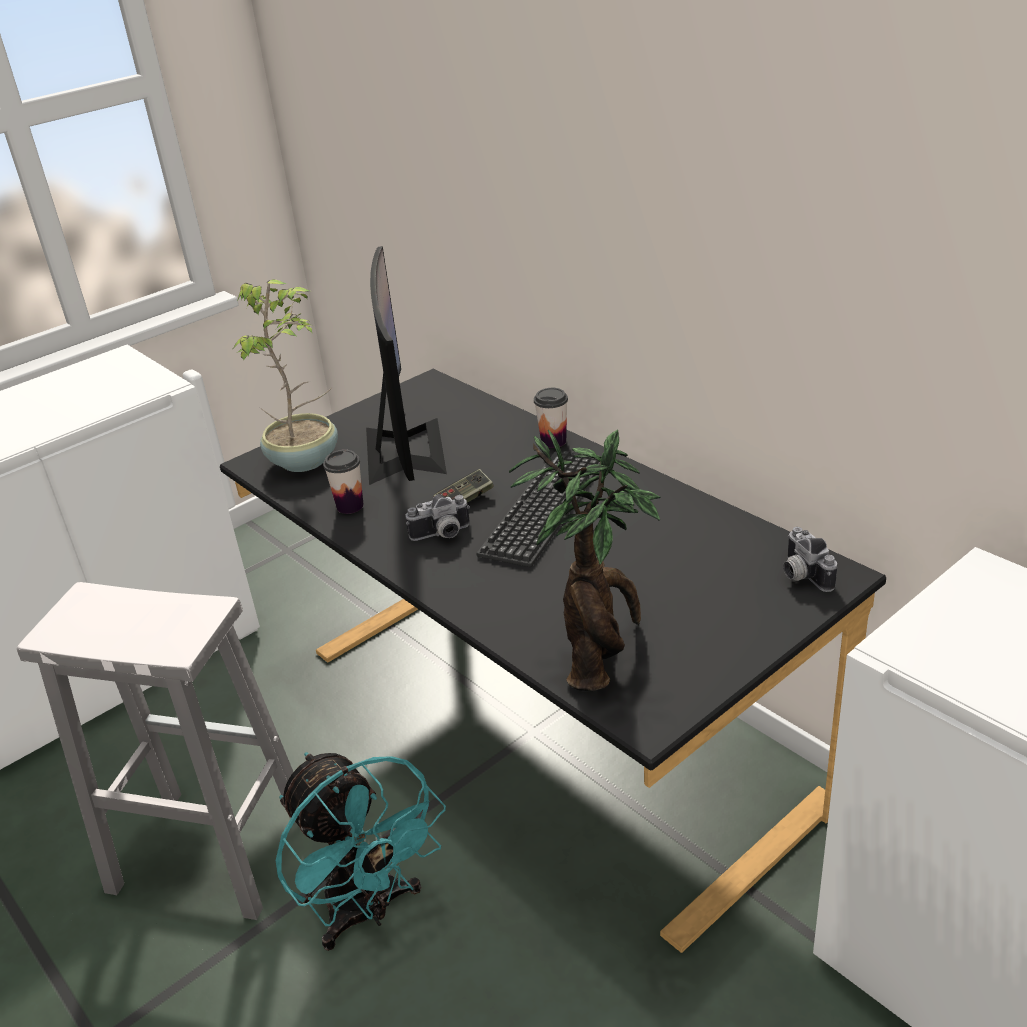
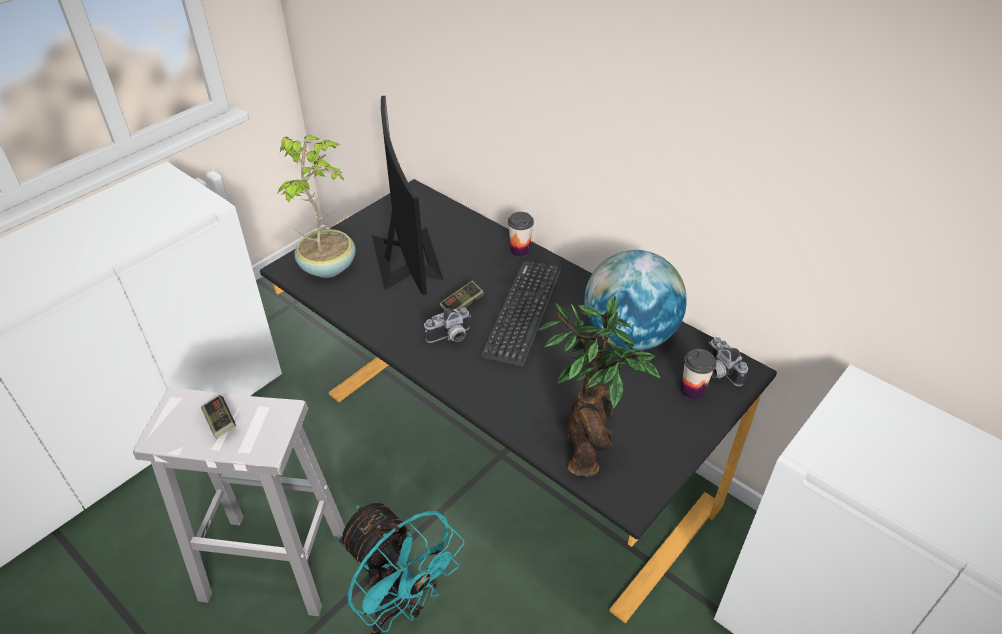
camera: 10 degrees left, 10 degrees up
(129, 619) = (220, 422): none -> game controller
(350, 506) = (373, 310): cup -> cup (692, 391)
(682, 533) = (629, 335): none -> globe

